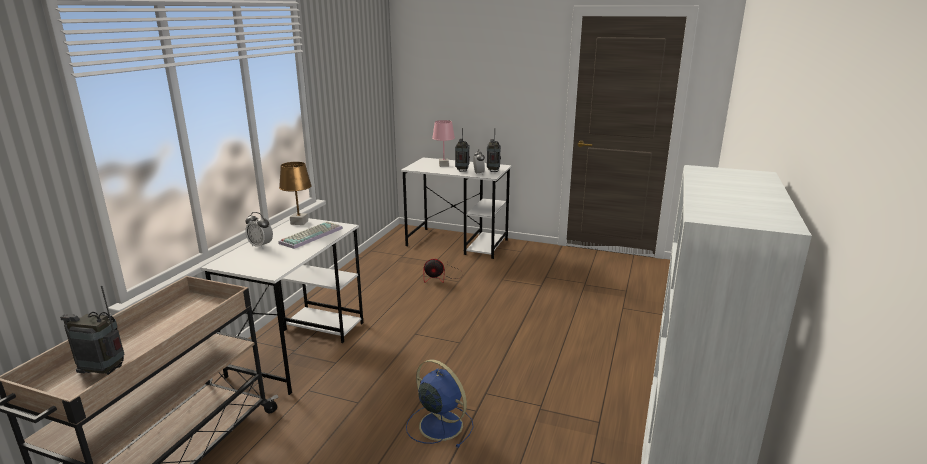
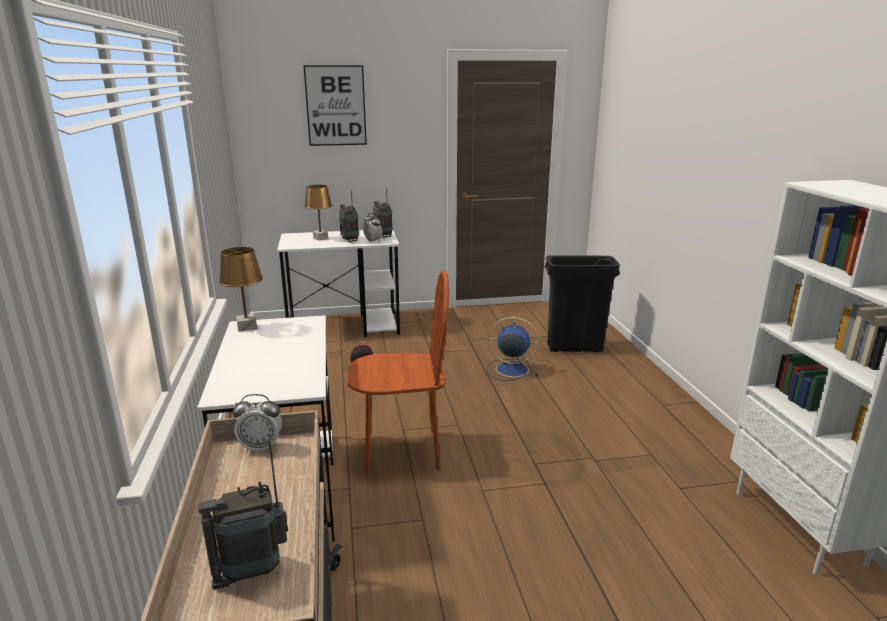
camera: 30 degrees left, 0 degrees up
(261, 246) = (240, 363): alarm clock -> alarm clock (261, 447)
(311, 235) = (287, 338): keyboard -> none
(397, 349) = (402, 451): none -> brown chair
(439, 424) = (527, 509): blue fan -> blue fan (510, 369)
(443, 165) = (320, 238): pink table lamp -> brown table lamp
(472, 54) = (335, 106): none -> picture
(636, 307) = (574, 348): none -> black trash can

